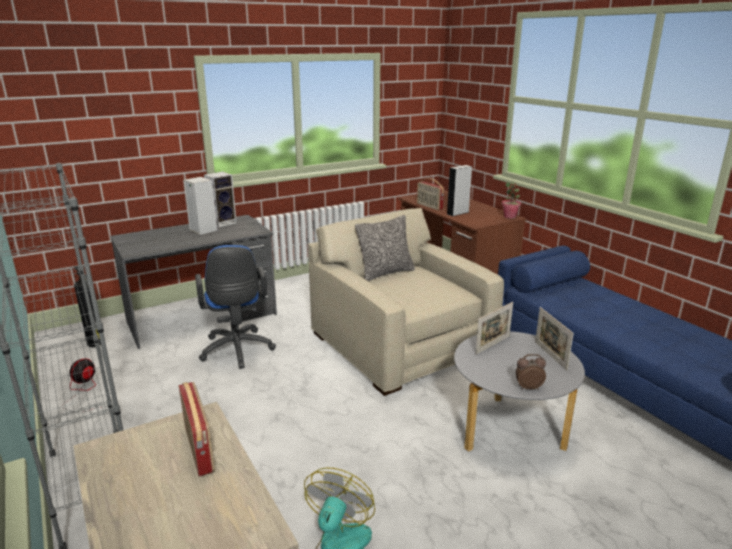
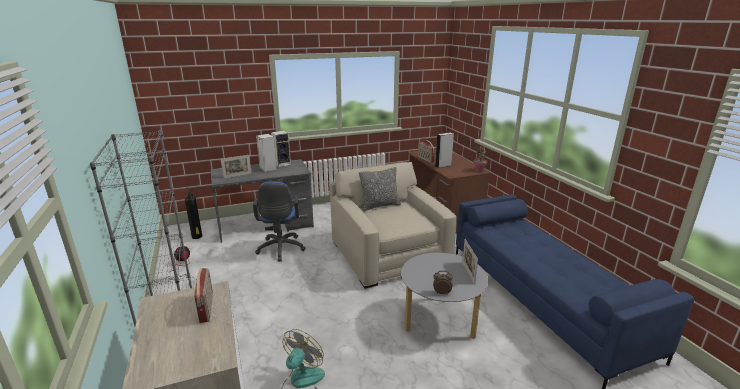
camera: 10 degrees right, 0 degrees up
(492, 345) = (432, 261): picture frame -> picture frame (237, 176)

